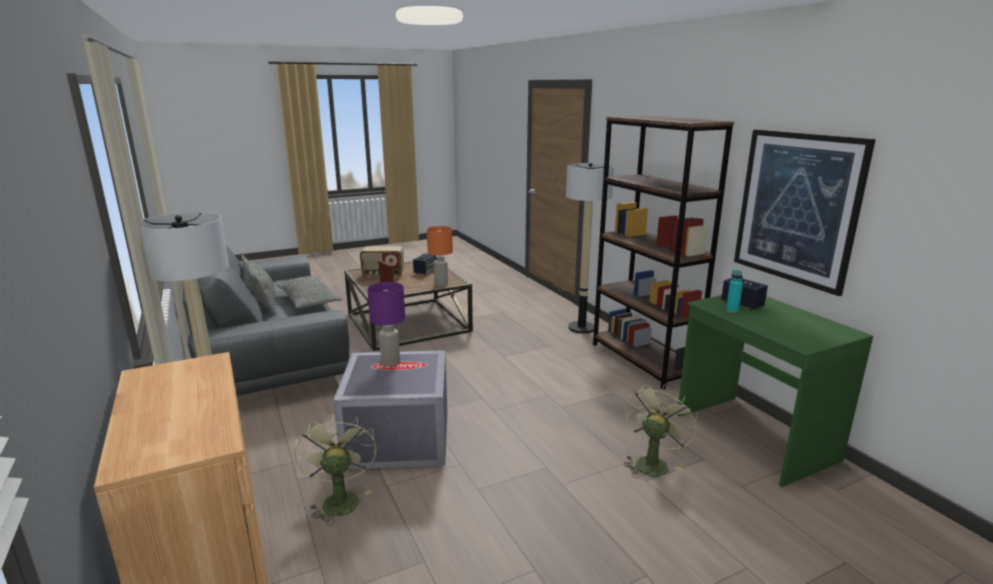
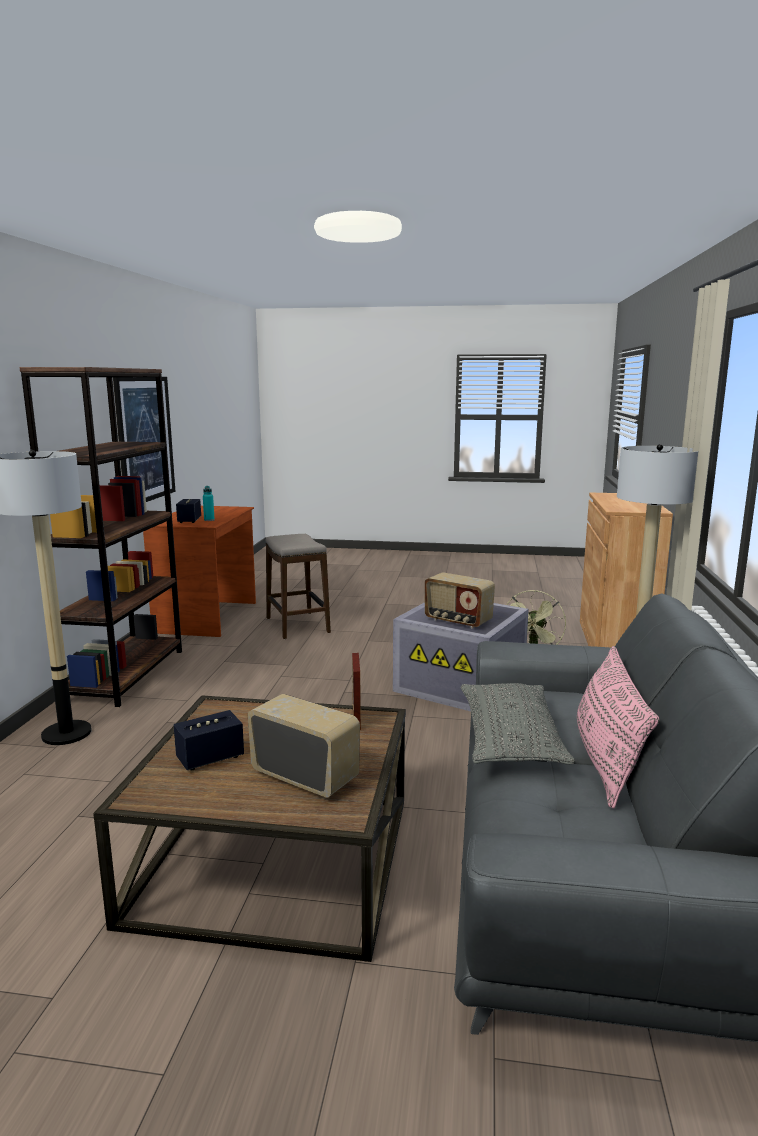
camera: 145 degrees left, 5 degrees down
(262, 303) = (606, 760): grey pillow -> pink pillow
(390, 362) = (457, 621): purple table lamp -> radio
(441, 284) = (248, 708): orange table lamp -> none
(652, 462) = (297, 625): green fan -> stool
(753, 437) = (208, 617): green desk -> brown desk

